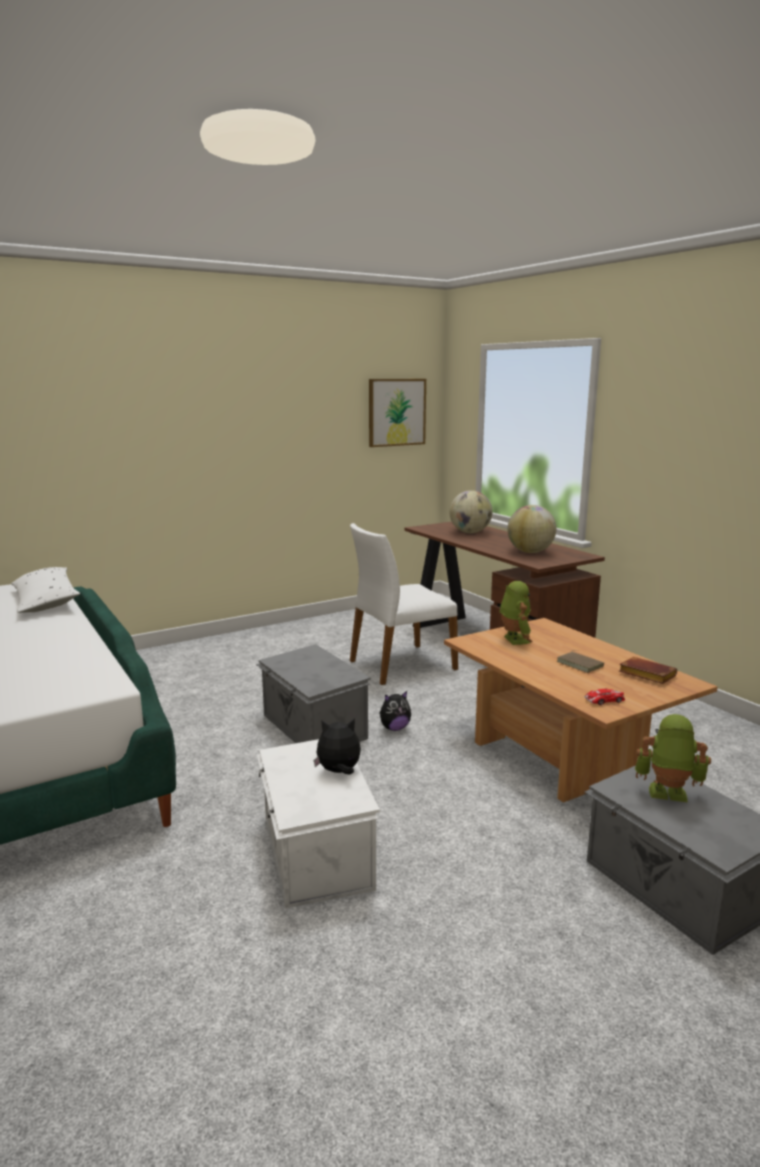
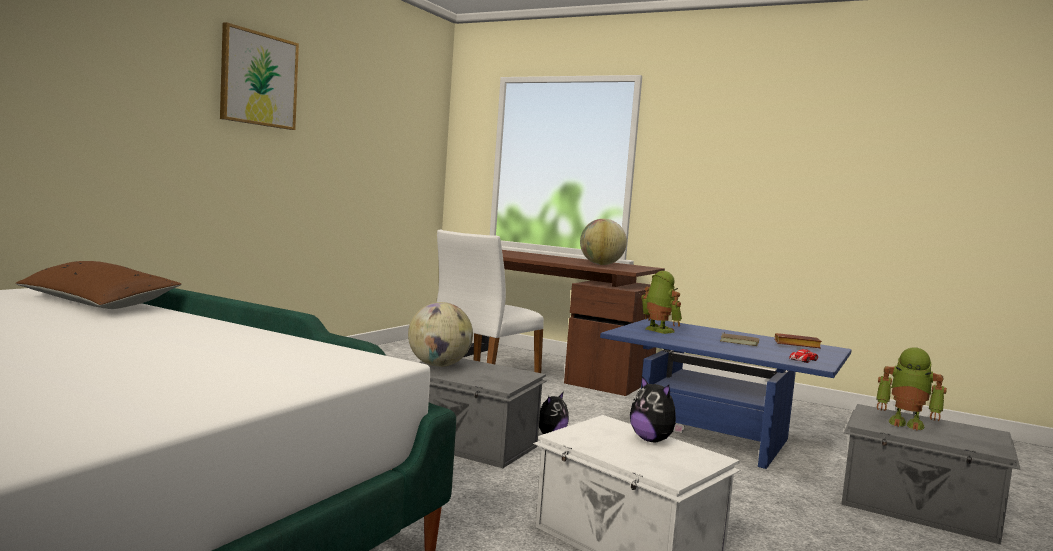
camera: 30 degrees left, 10 degrees down
(45, 601) = (97, 303): white pillow -> brown pillow
(339, 772) = (652, 440): plush toy -> plush toy turned 90 degrees counterclockwise
(396, 412) = (412, 135): picture -> picture (259, 79)
(470, 532) = (516, 254): globe -> globe (439, 365)
(562, 755) = (717, 438): brown coffee table -> blue coffee table
(667, 795) = (907, 423): toy robot -> toy robot turned 135 degrees counterclockwise

